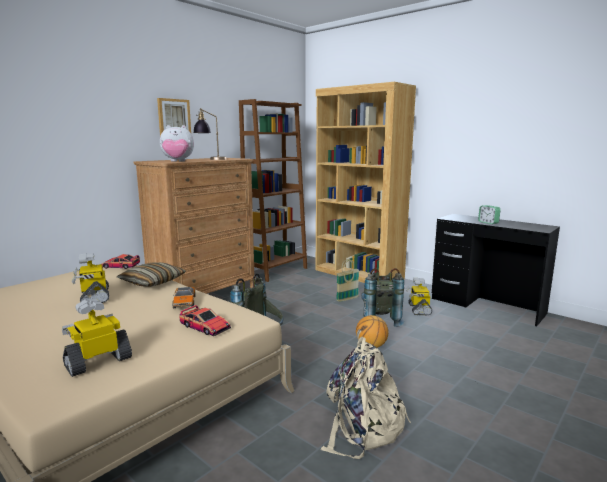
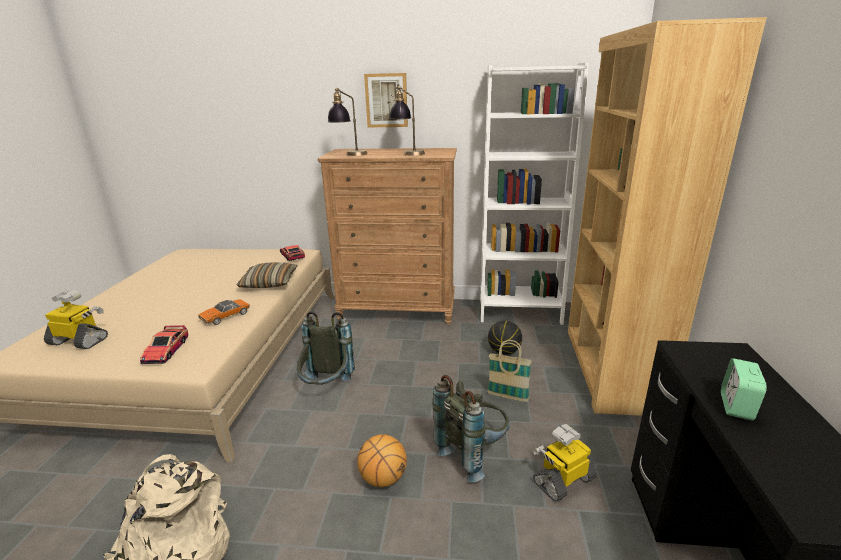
camera: 55 degrees right, 10 degrees up
(94, 297) = (211, 281): toy robot -> none
(177, 161) = (349, 155): plush toy -> table lamp
(276, 271) = (519, 312): brown bookcase -> white bookcase
(307, 287) = (504, 351): none -> basketball

